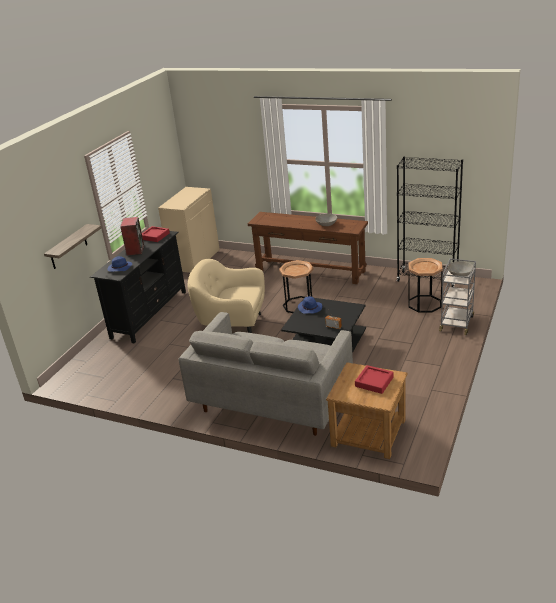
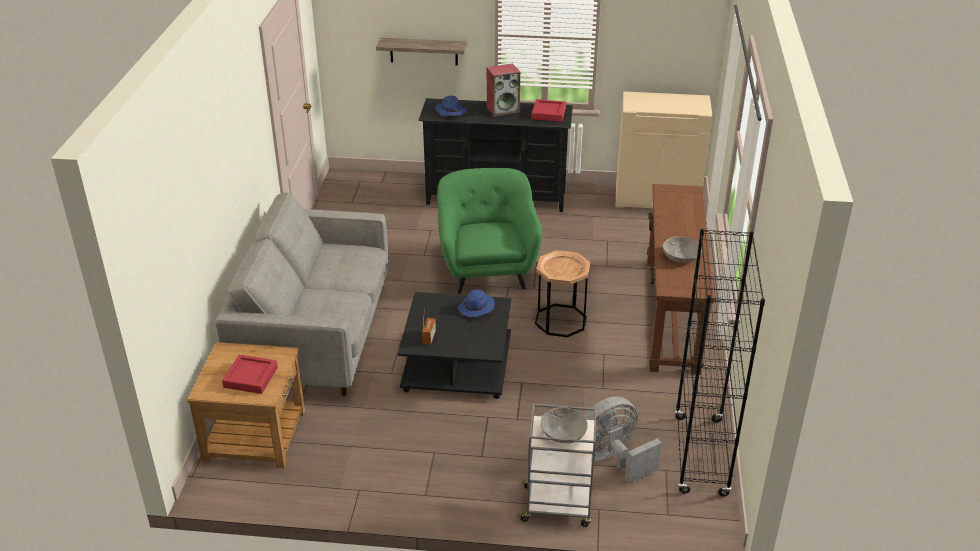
camera: 70 degrees right, 5 degrees up
(232, 325) = (487, 270): beige armchair -> green armchair
(424, 304) = (611, 460): brown side table -> grey fan

